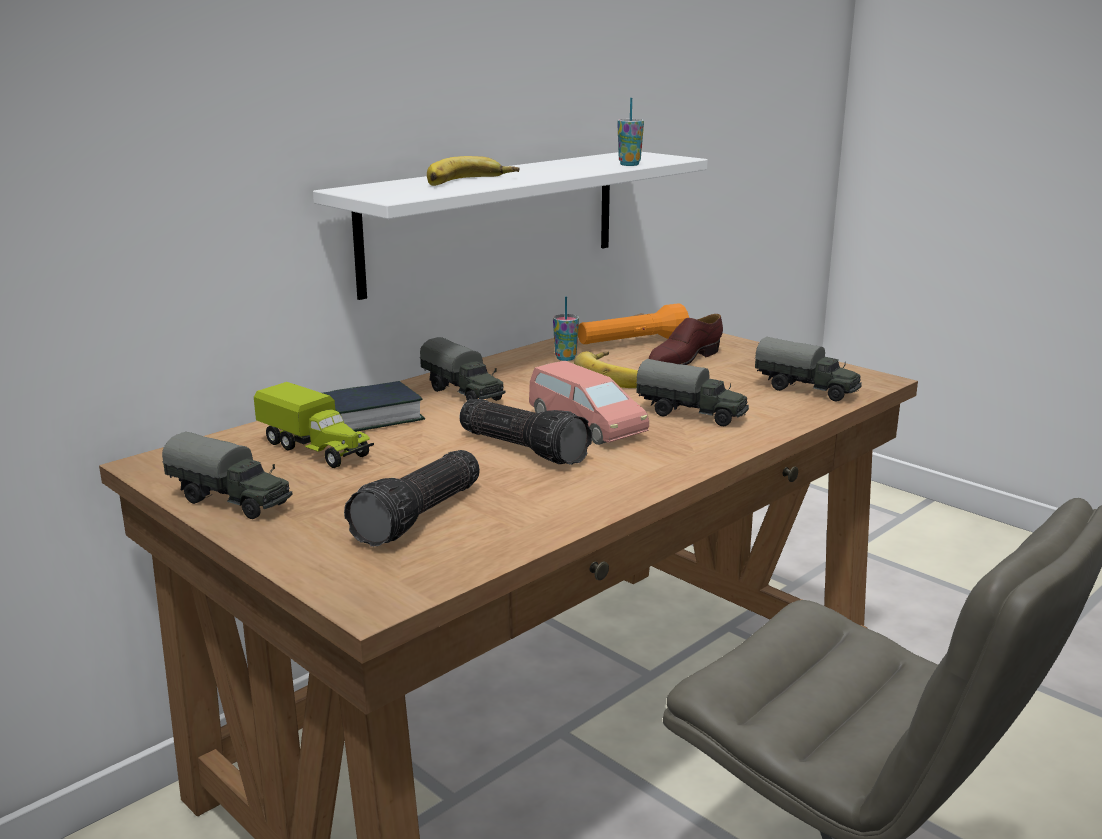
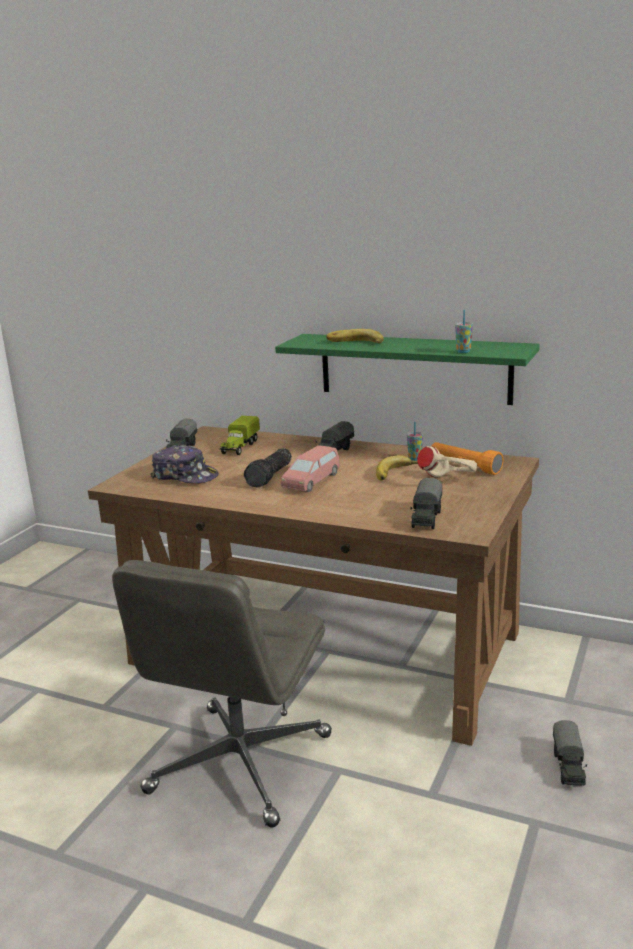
camera: 70 degrees right, 0 degrees up
(371, 417) = (284, 445): book -> none
(421, 516) = (185, 476): flashlight -> cap
(493, 220) = (414, 368): white shelf -> green shelf
(683, 359) = (448, 482): brown shoe -> beige headphones
(692, 414) = (350, 498): toy truck -> toy truck (569, 767)

